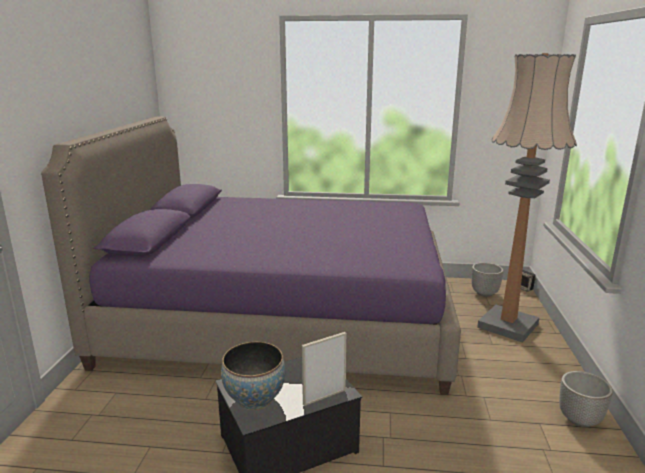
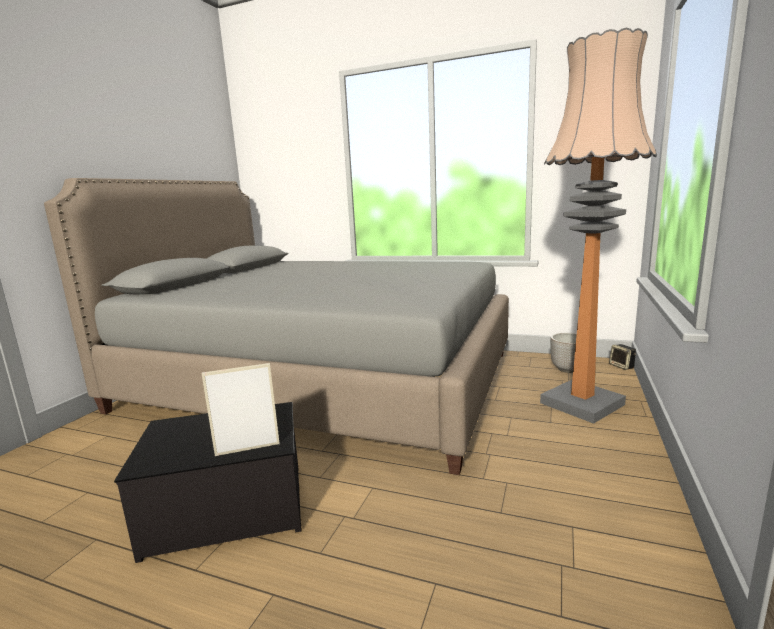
camera: 15 degrees right, 5 degrees down
(255, 399) = (169, 443): bowl -> none
(283, 318) = (322, 381): purple bed -> grey bed
(580, 420) = (639, 530): planter -> none

